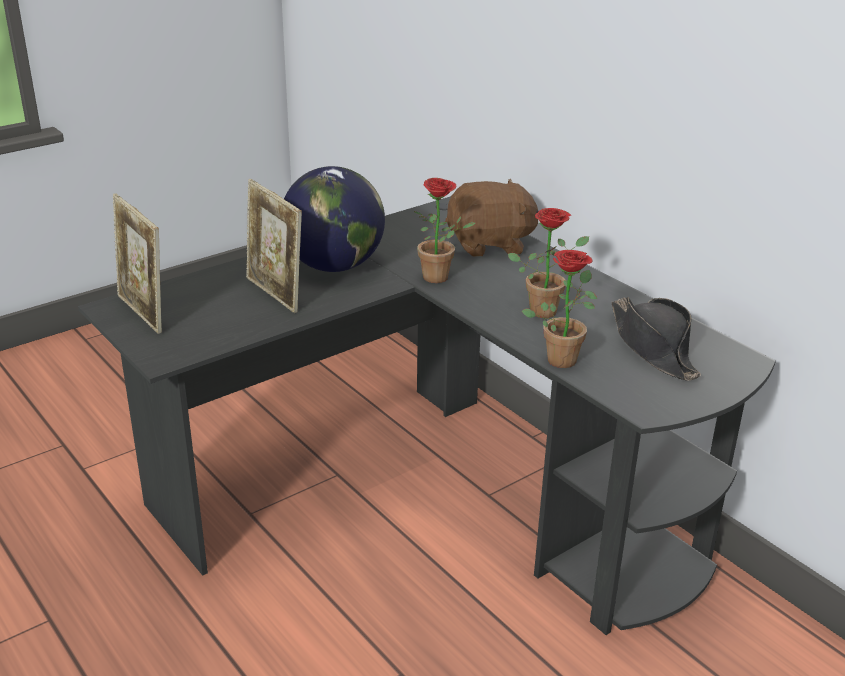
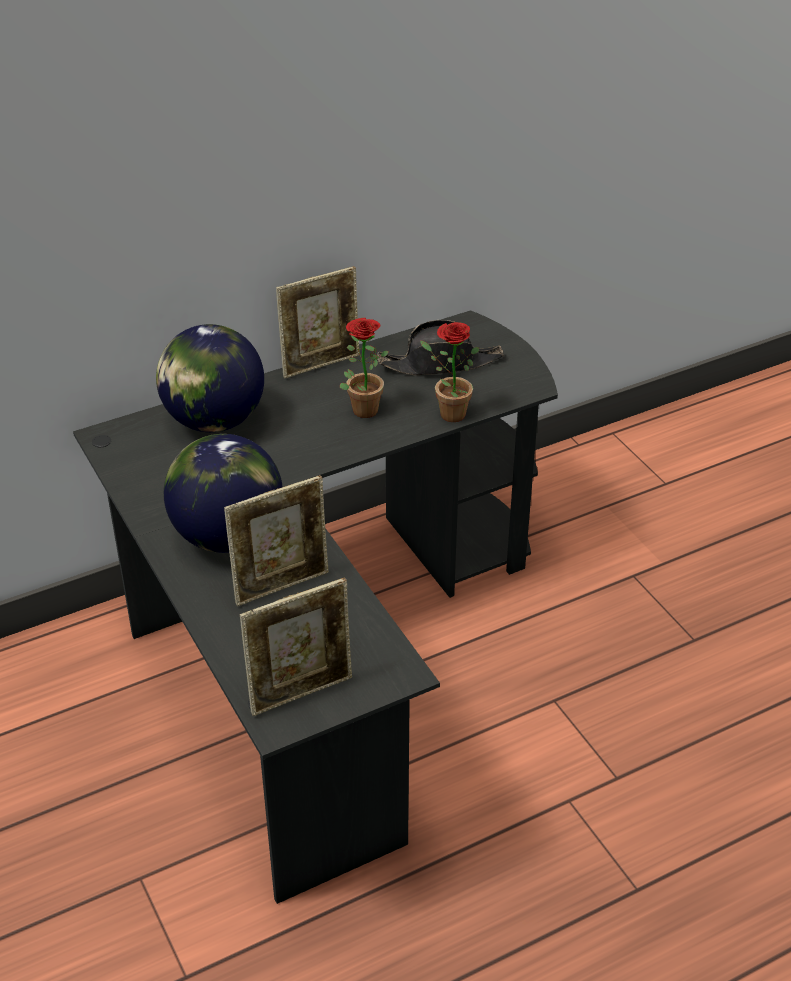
camera: 80 degrees left, 10 degrees up
(441, 278) = (279, 463): potted plant -> none
(490, 245) = (214, 421): brown plush toy -> globe
(607, 283) = (321, 364): none -> picture frame

